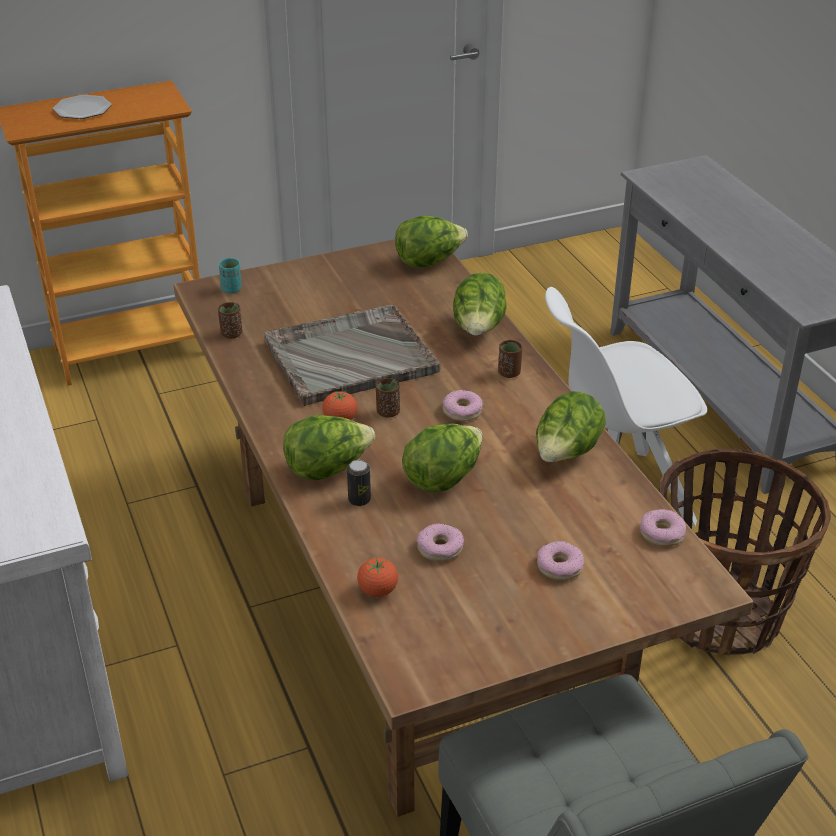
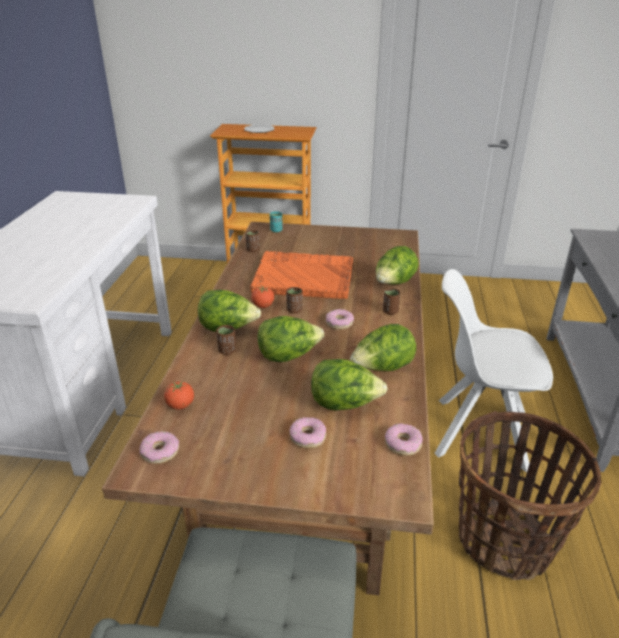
camera: 30 degrees right, 5 degrees down
(349, 357) = (302, 277): grey tray -> orange tray
(359, 500) = (227, 351): can -> brown cup
(429, 261) = (398, 243): lettuce -> lettuce (344, 404)
(440, 548) = (244, 395): donut -> donut (160, 452)

